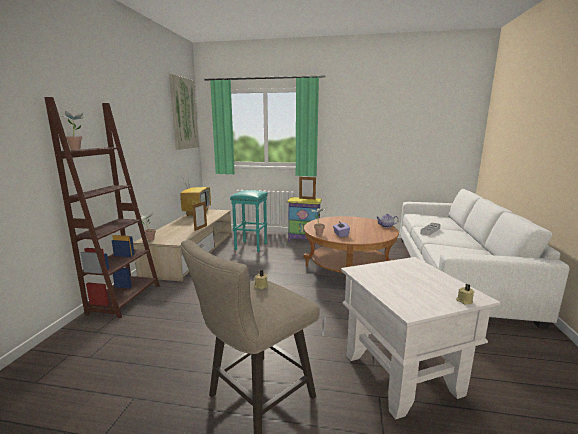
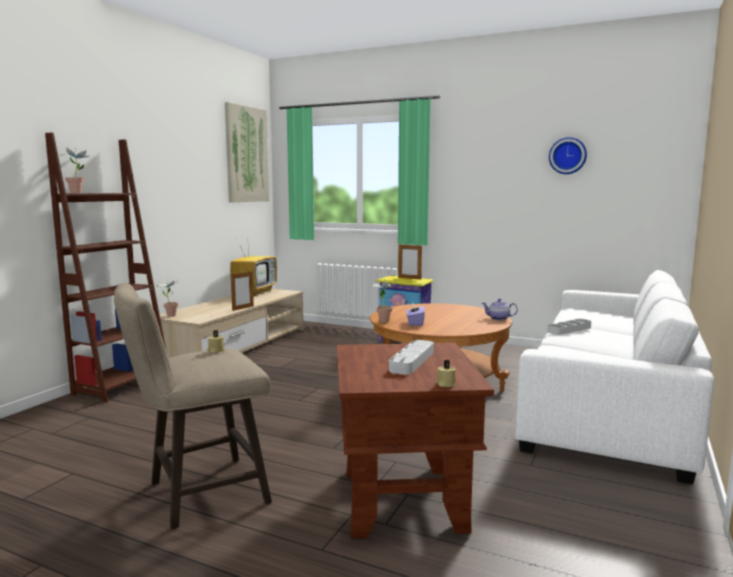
camera: 15 degrees right, 5 degrees down
(251, 246) = (322, 343): turquoise stool -> none
(401, 373) = (403, 499): white side table -> brown side table
(407, 118) = (567, 156): none -> wall clock
(412, 279) = (412, 361): none -> grey tray

